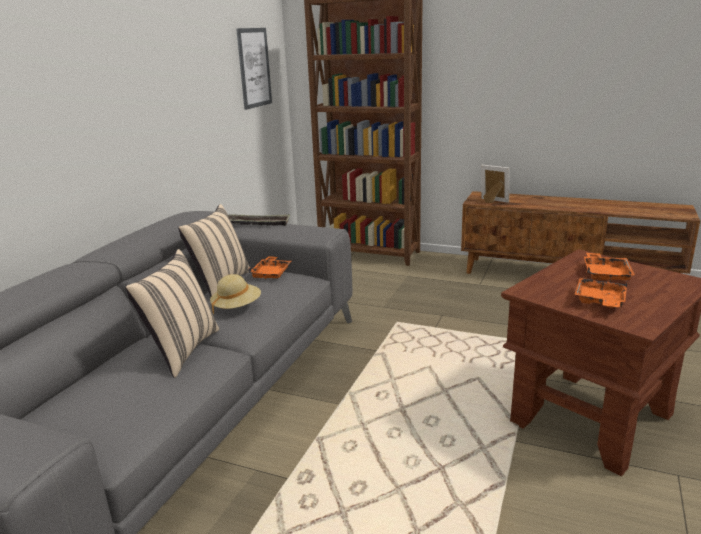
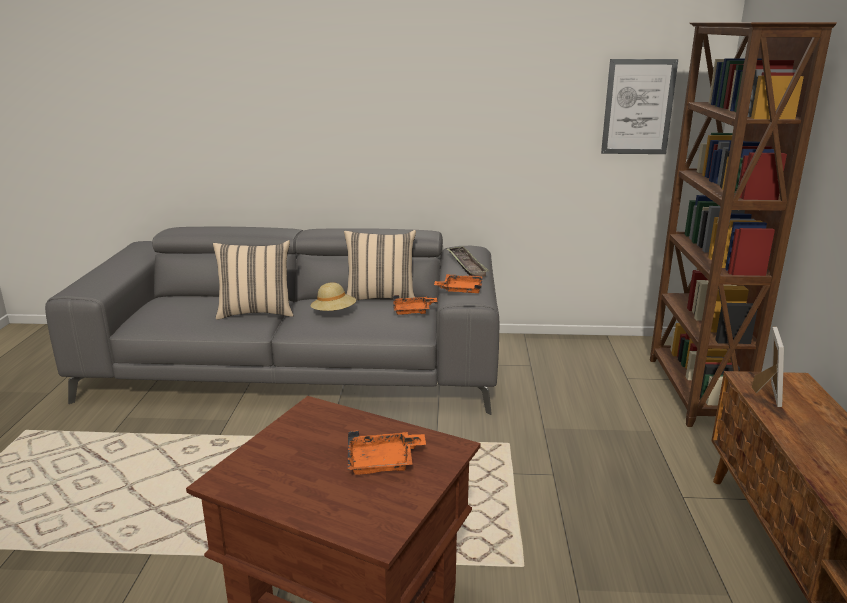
camera: 70 degrees right, 0 degrees up
(600, 301) = (290, 455): orange tray -> orange tray (460, 290)

